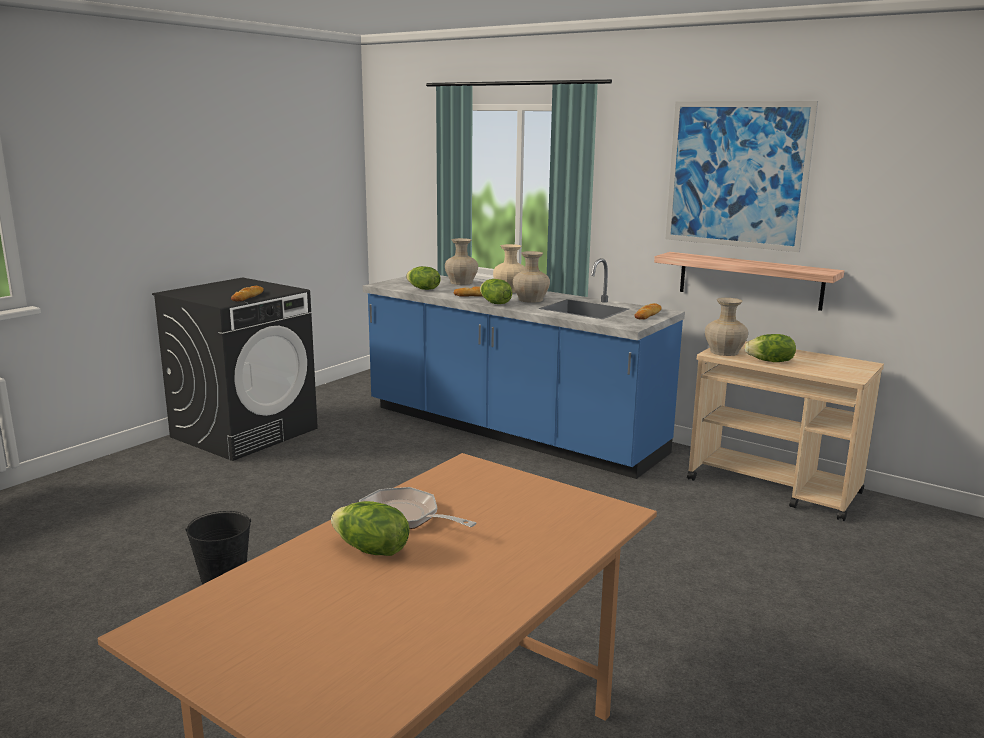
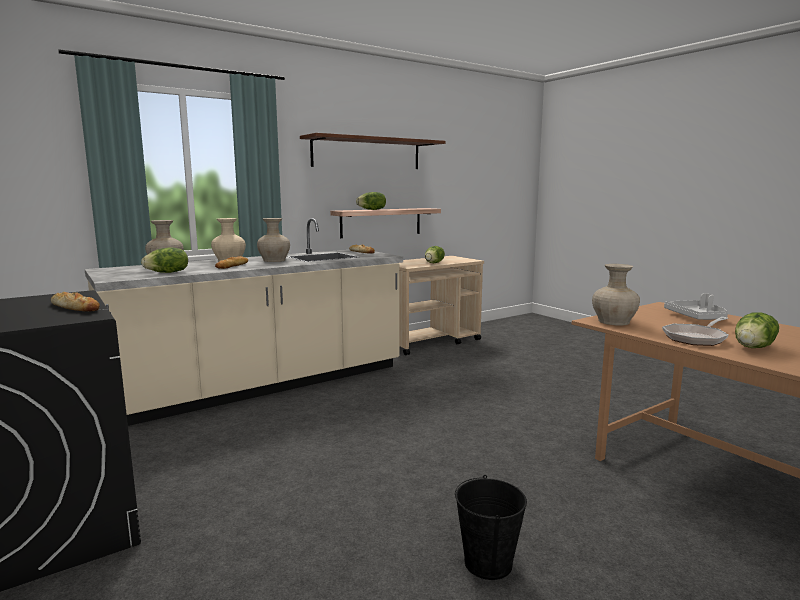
camera: 70 degrees left, 5 degrees down
(495, 303) = (269, 265): lettuce -> lettuce (372, 209)
(511, 431) = (264, 385): blue counter -> beige counter
(544, 529) = (696, 317): none -> grey tray
(724, 352) = (408, 265): beige vase -> beige vase (614, 321)
(736, 175) = (367, 153): picture -> brown shelf

